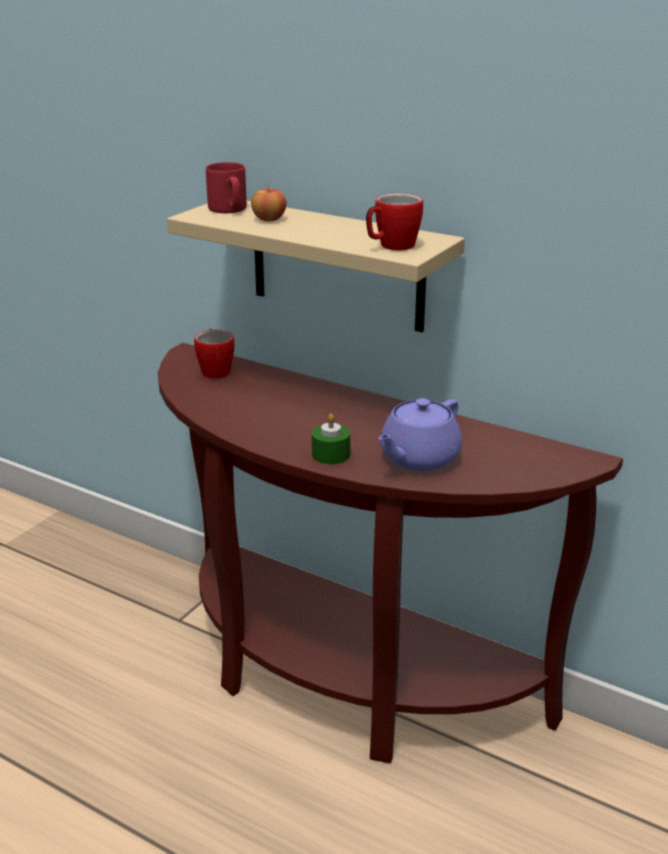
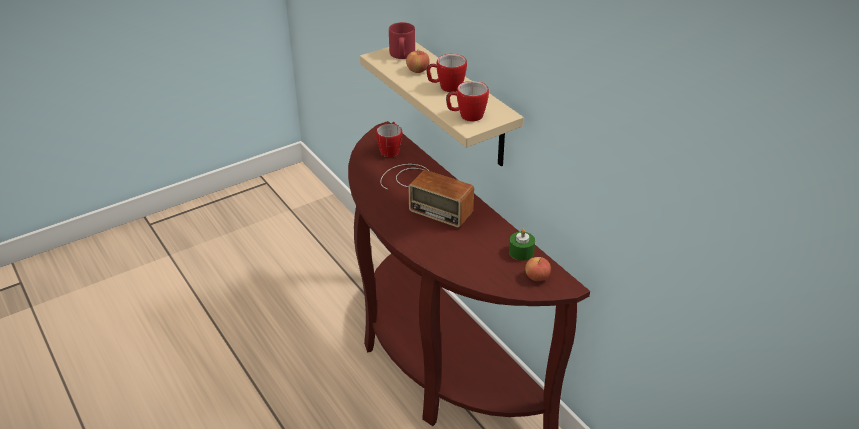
camera: 25 degrees right, 10 degrees up
(306, 405) = (425, 193): none -> radio
(328, 228) = (446, 87): none -> mug
(331, 454) = (410, 235): green candle -> green candle (521, 252)
(418, 458) = (459, 253): purple teapot -> none
(544, 459) = (537, 277): none -> apple

